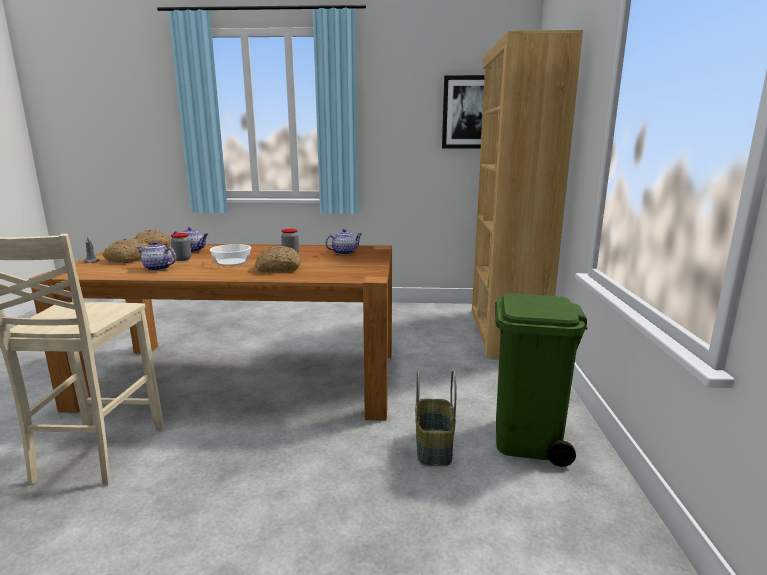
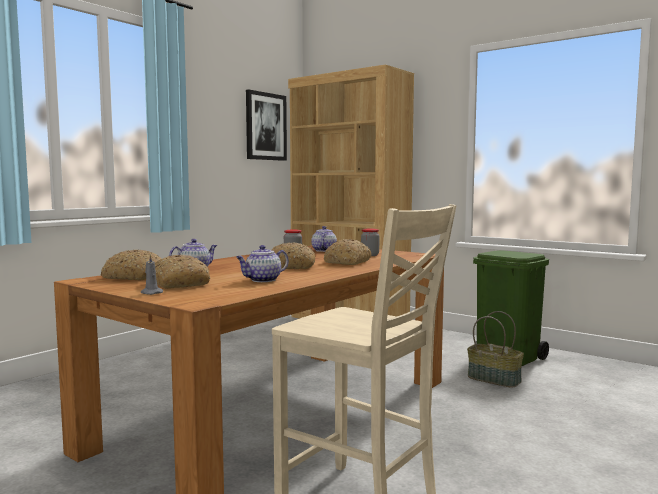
camera: 55 degrees left, 10 degrees down
(182, 259) = (234, 274): jar -> jar (370, 255)
(231, 262) = (290, 267): bowl -> bread

